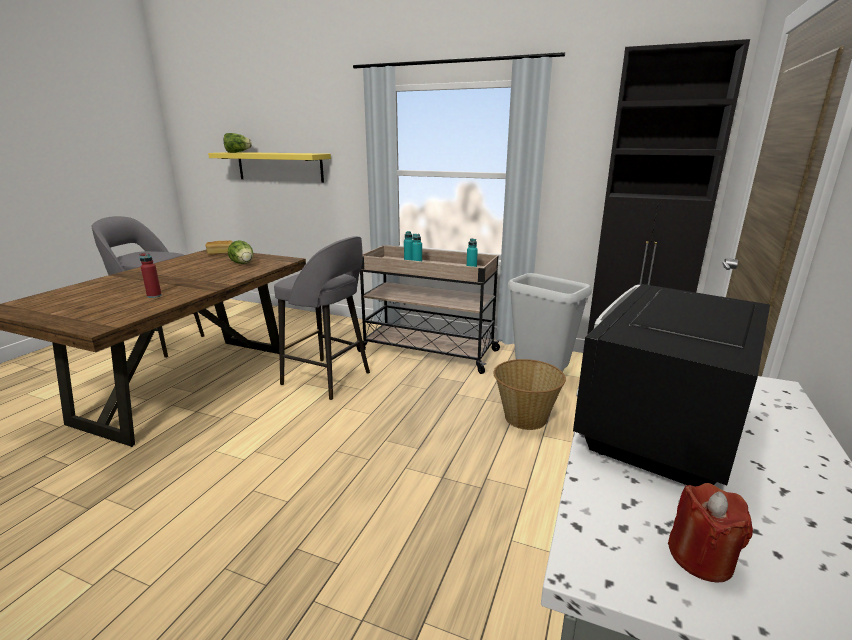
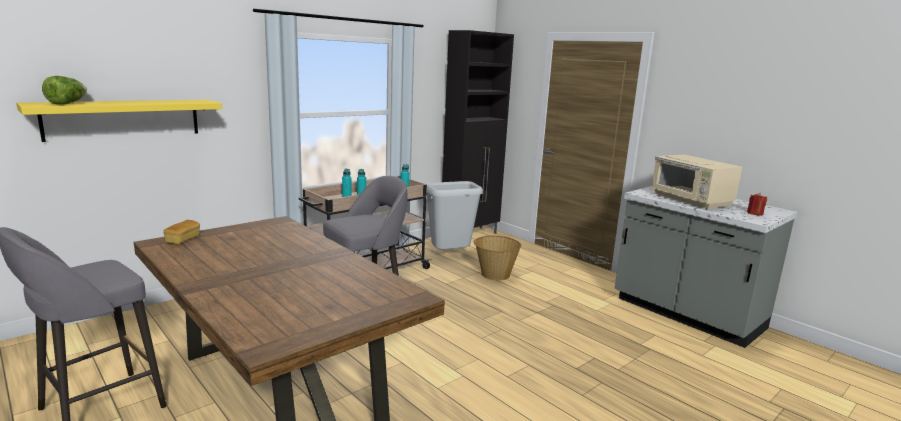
camera: 65 degrees left, 5 degrees down
(154, 296) = (335, 275): red bottle -> none
(243, 264) = (263, 236): lettuce -> none
(660, 426) = (691, 201): black microwave -> beige microwave

